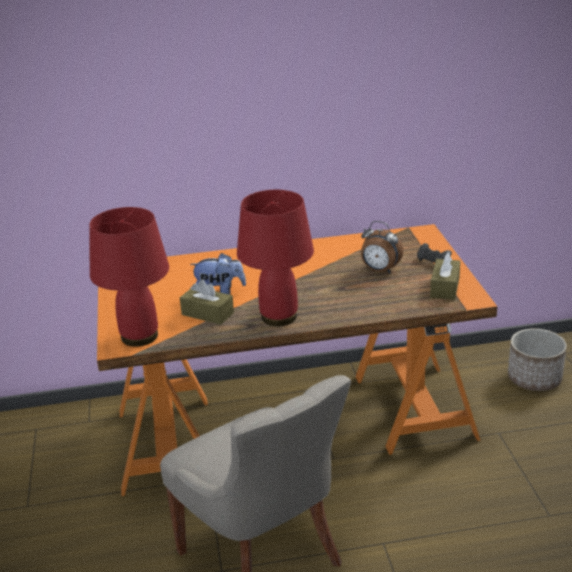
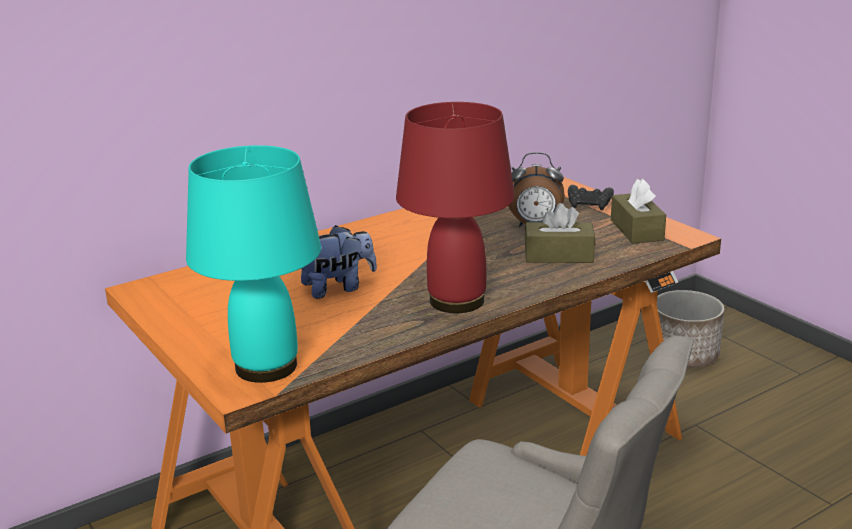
camera: 25 degrees left, 5 degrees down
(140, 337) = (268, 367): red table lamp -> turquoise table lamp
(207, 314) = (347, 317): brown tissue box -> brown tissue box (558, 255)

